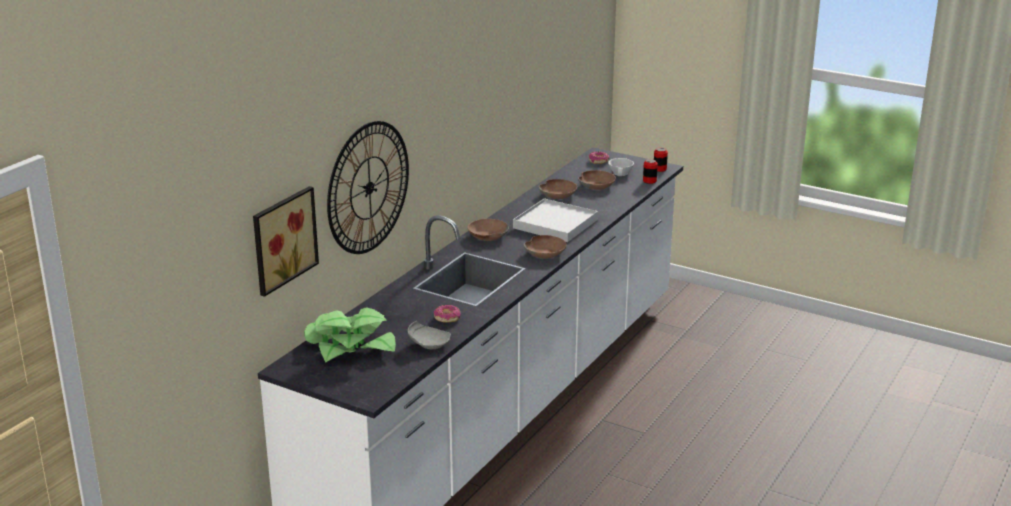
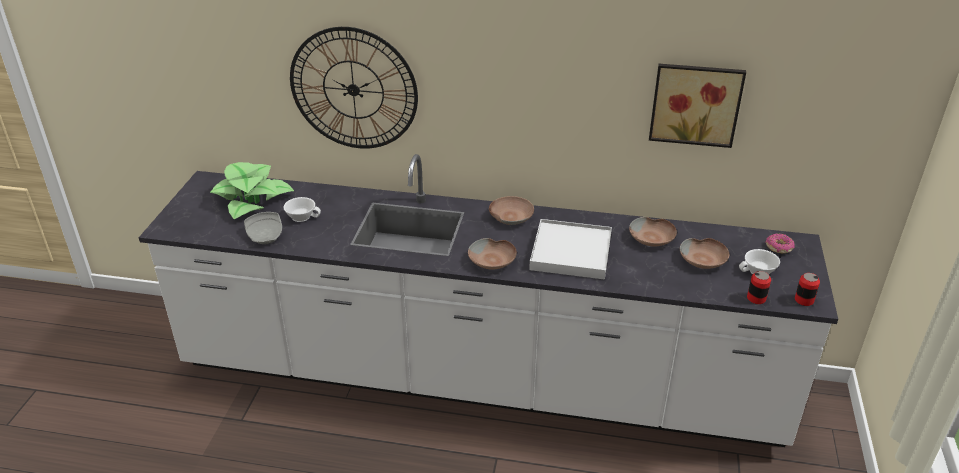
camera: 70 degrees right, 10 degrees up
(282, 239) = (230, 81): picture -> picture (695, 103)
(408, 322) = (302, 216): none -> white cup
(447, 318) = (319, 234): donut -> none

